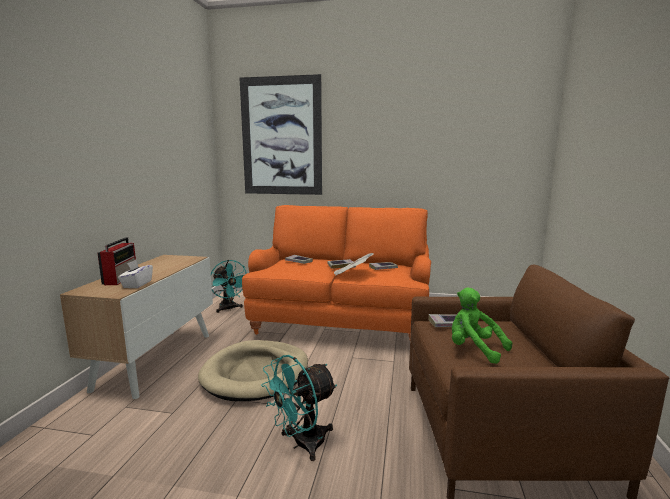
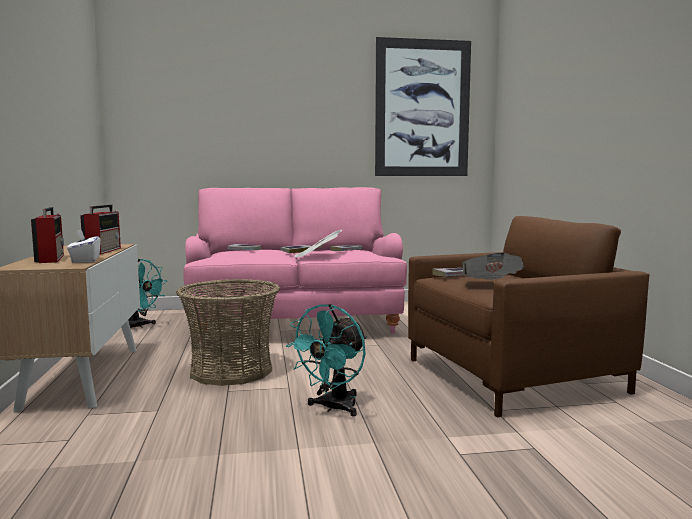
camera: 20 degrees left, 5 degrees down
(171, 268) = (103, 251): none -> radio
(256, 373) = (231, 370): beige dog bed -> basket
(281, 136) = (195, 106): picture -> picture (422, 108)
(342, 320) = (295, 322): orange sofa -> pink sofa
(474, 349) = (491, 284): green plush toy -> newspaper

